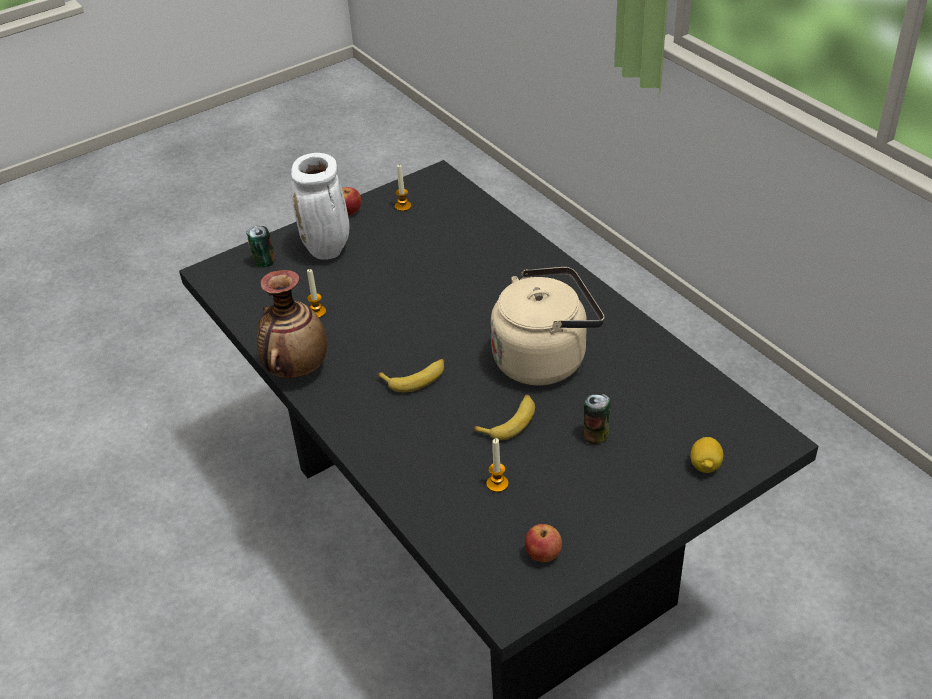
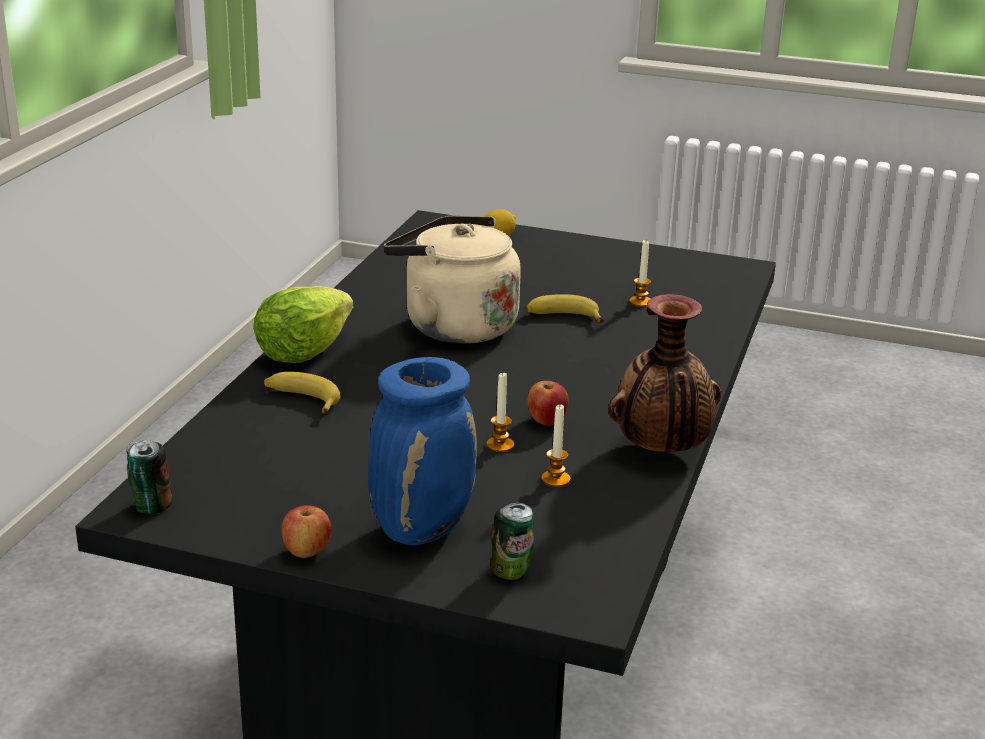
camera: 130 degrees left, 15 degrees down
(328, 250) = (422, 528): white vase -> blue vase
(403, 206) = (249, 509): candle -> candle (500, 445)
(415, 378) = (574, 378): banana -> banana (302, 400)
(543, 555) = (678, 268): apple -> apple (547, 421)
(563, 277) = (302, 352): none -> lettuce
(596, 435) = (524, 280): can -> can (150, 506)

